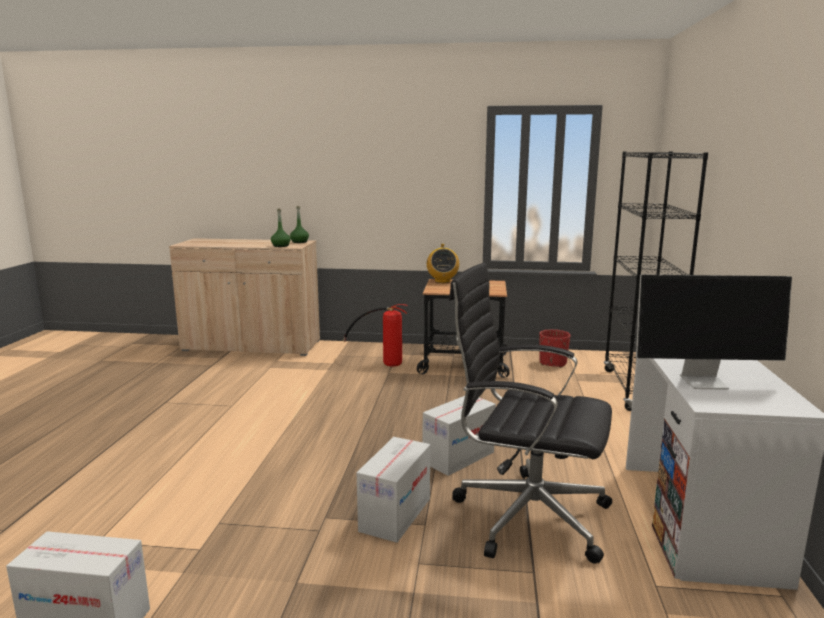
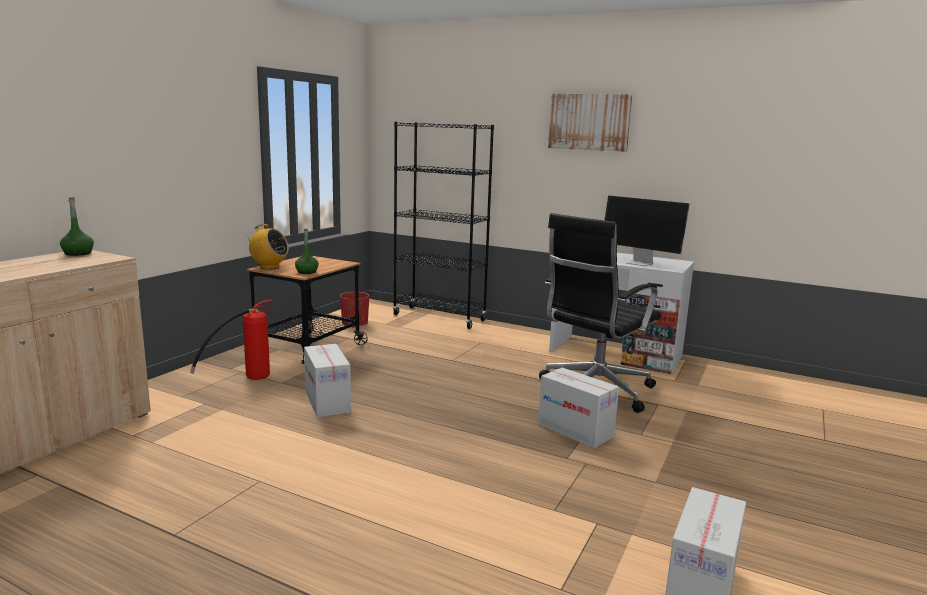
camera: 70 degrees left, 0 degrees up
(281, 246) = (88, 261): green bottle -> green bottle (306, 272)
(458, 457) = (499, 392): cardboard box -> cardboard box (327, 402)
(704, 382) = (640, 263): monitor -> monitor turned 105 degrees clockwise
(774, 144) = (589, 122): none -> picture

